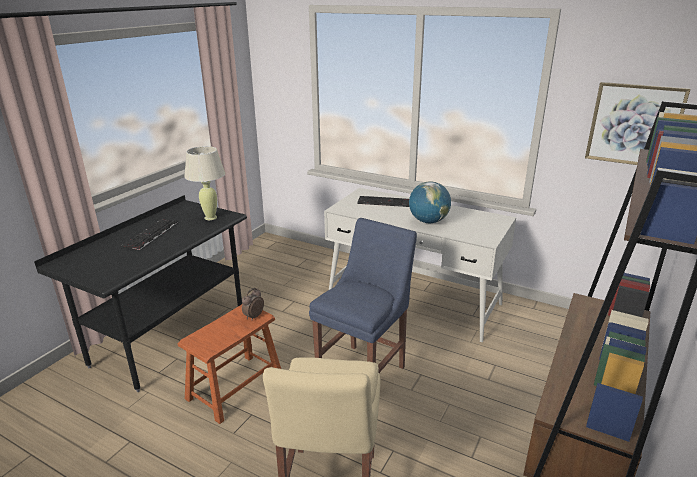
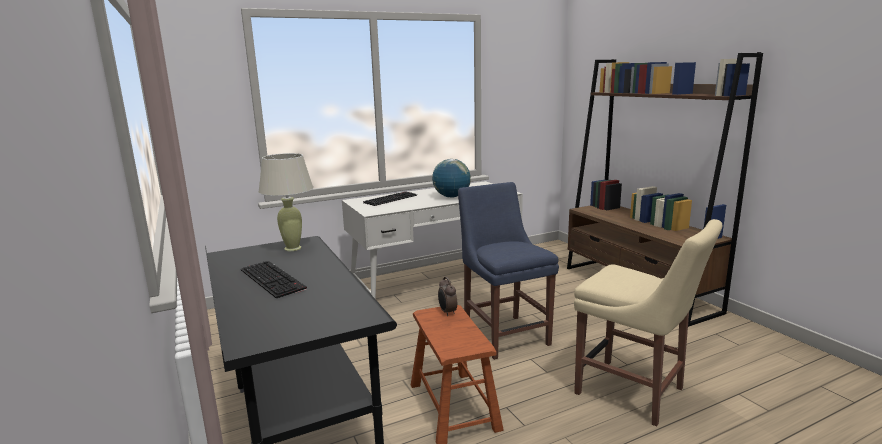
camera: 55 degrees left, 10 degrees down
(634, 125) = (533, 94): picture -> none

